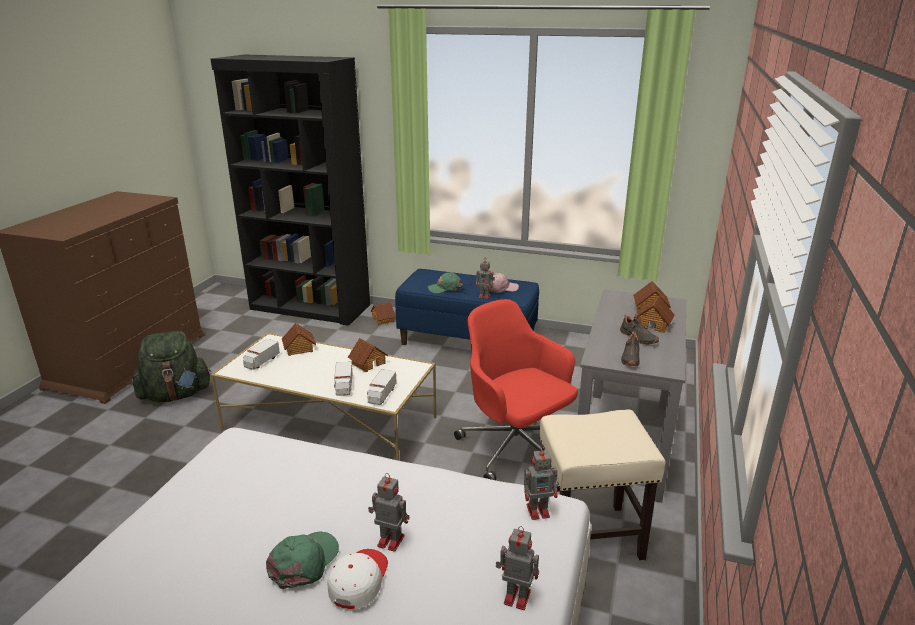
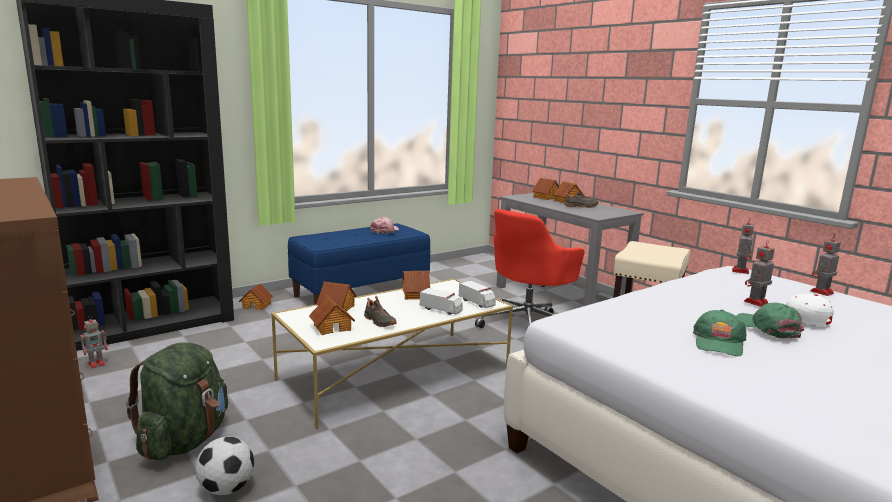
camera: 55 degrees left, 10 degrees down
(134, 434) = (226, 488): none -> football
(261, 361) = (332, 327): toy truck -> toy house
(445, 288) = (348, 240): green cap -> green cap (718, 342)
(485, 296) = (389, 236): toy robot -> toy robot (97, 363)
(515, 448) = (528, 325): red office chair -> red office chair turned 45 degrees counterclockwise
(629, 358) = (604, 212): black shoe -> black shoe (378, 322)

